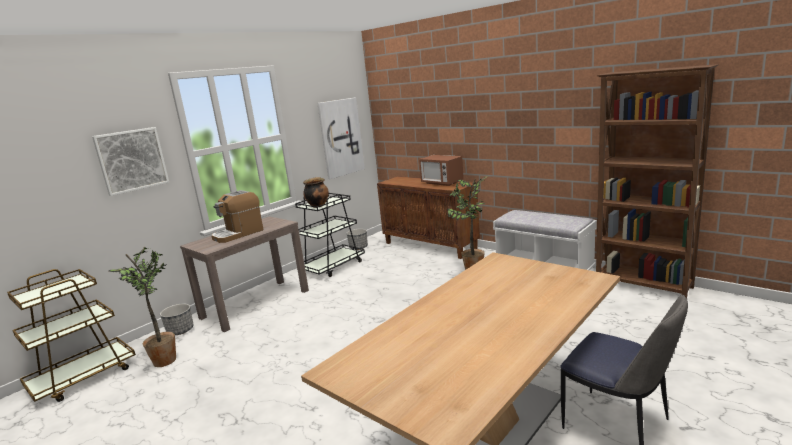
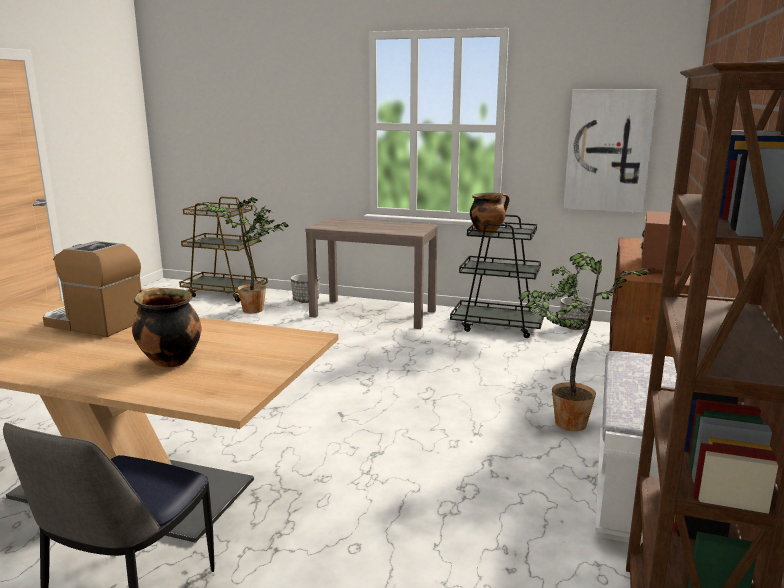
camera: 65 degrees right, 0 degrees up
(132, 160) = (316, 119): picture -> none
(238, 234) = (369, 226): coffee machine -> coffee machine (94, 323)
(523, 297) = (169, 361): none -> cooking pot

